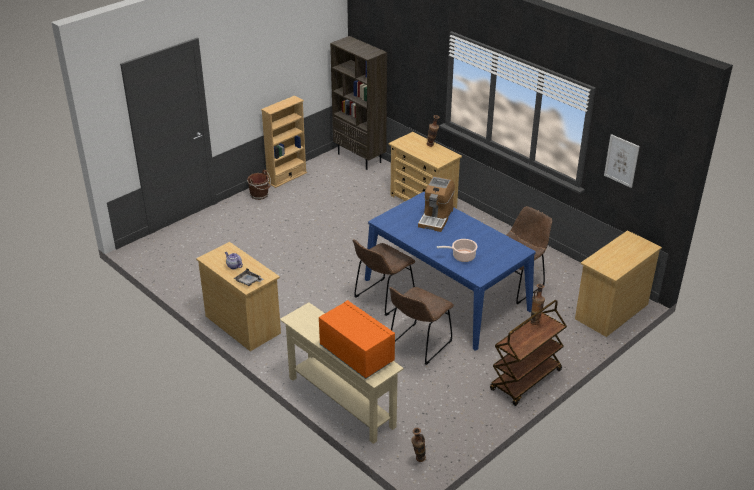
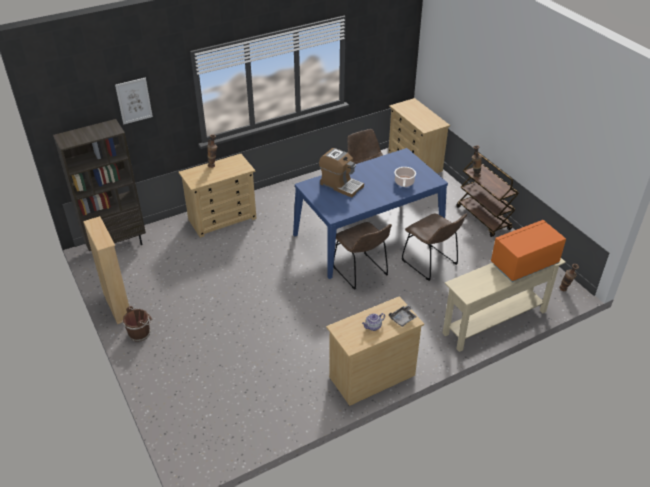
camera: 75 degrees left, 5 degrees up
(621, 160) = (374, 58): picture -> picture (134, 100)

